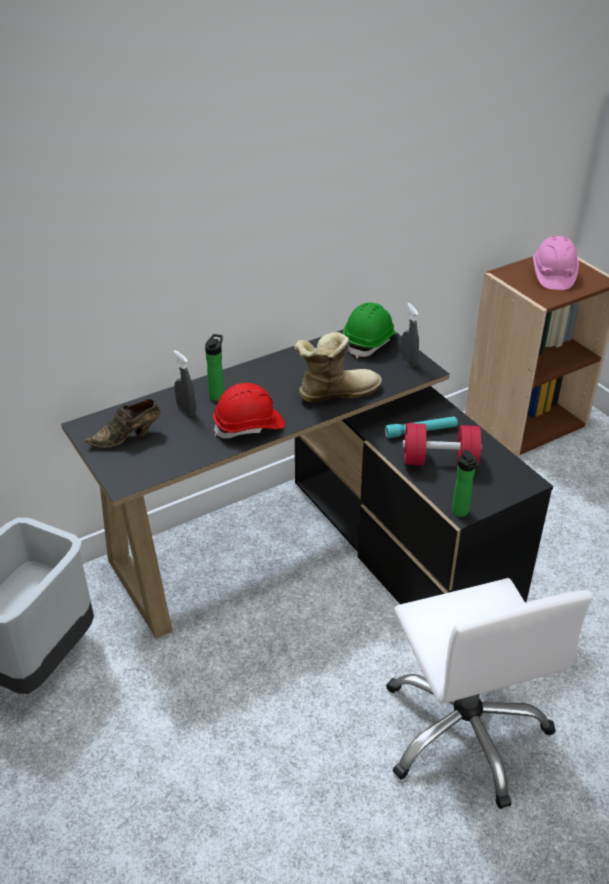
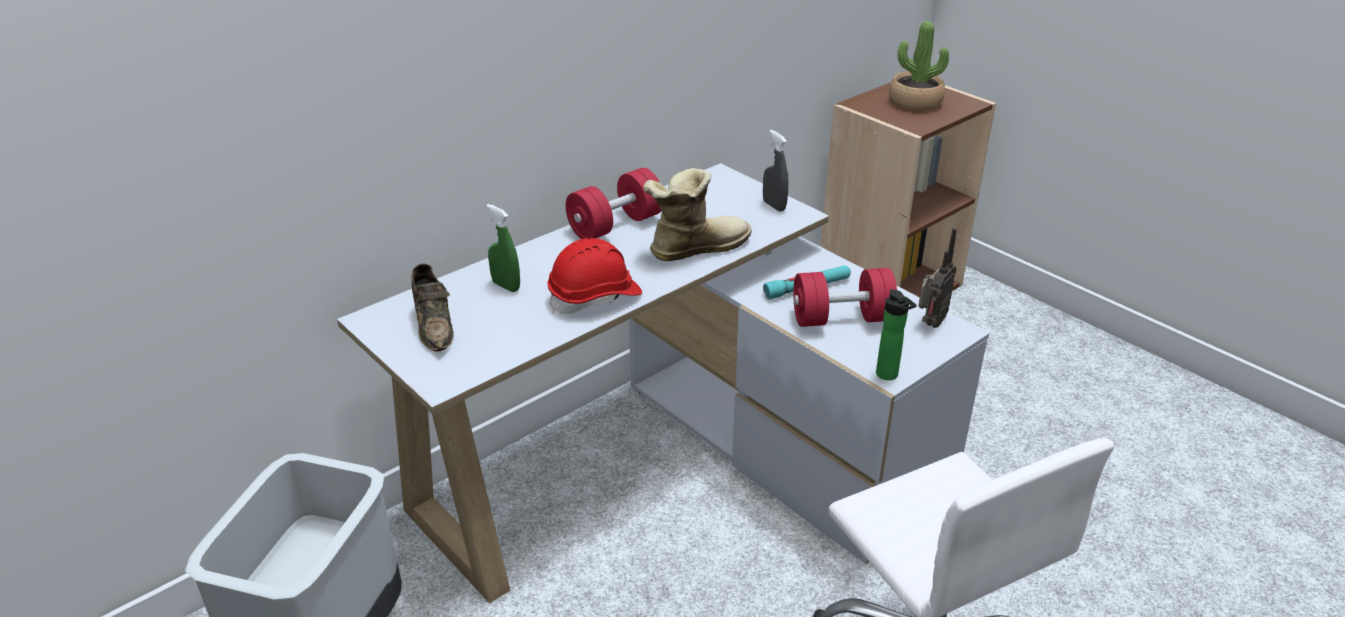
camera: 10 degrees left, 5 degrees down
(127, 437) = (434, 326): brown shoe -> brown shoe turned 75 degrees counterclockwise
(186, 410) = (506, 286): grey spray bottle -> green spray bottle
(217, 395) = (543, 265): bottle -> none
(280, 366) = (615, 225): none -> red dumbbell
(315, 550) = (675, 464): black desk -> white desk
(370, 342) = (719, 189): green hard hat -> none
(508, 473) = (929, 323): none -> radio
(553, 275) = (915, 102): pink hard hat -> potted plant

